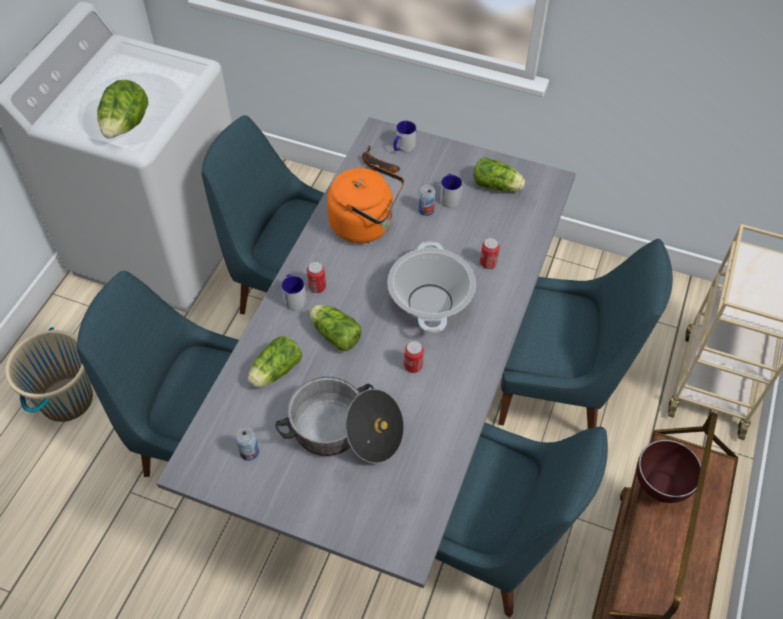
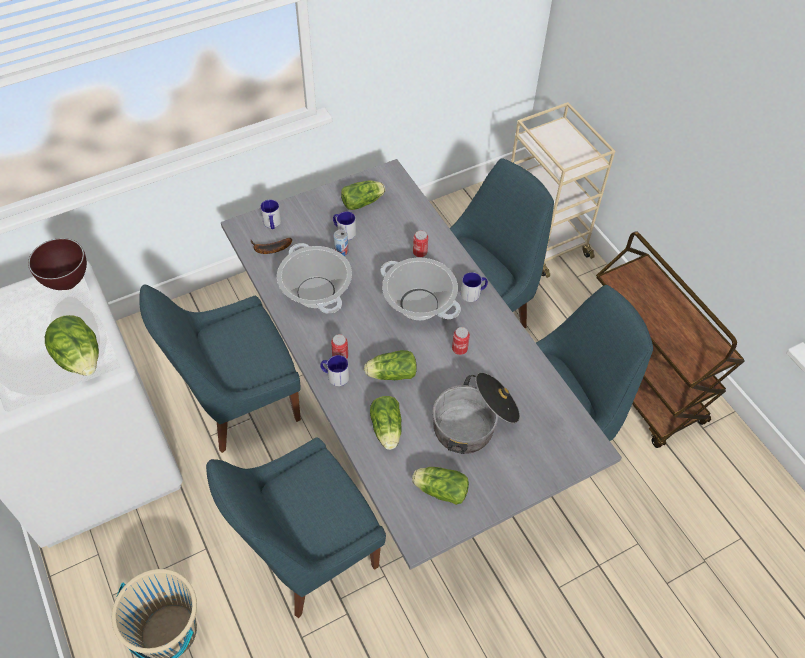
camera: 50 degrees left, 0 degrees up
(249, 452) = (439, 489): can -> lettuce
(365, 225) = (316, 292): orange kettle -> cooking pot
(487, 333) = (473, 293): none -> mug
(658, 487) = (634, 303): brown bowl -> brown bowl (67, 284)

